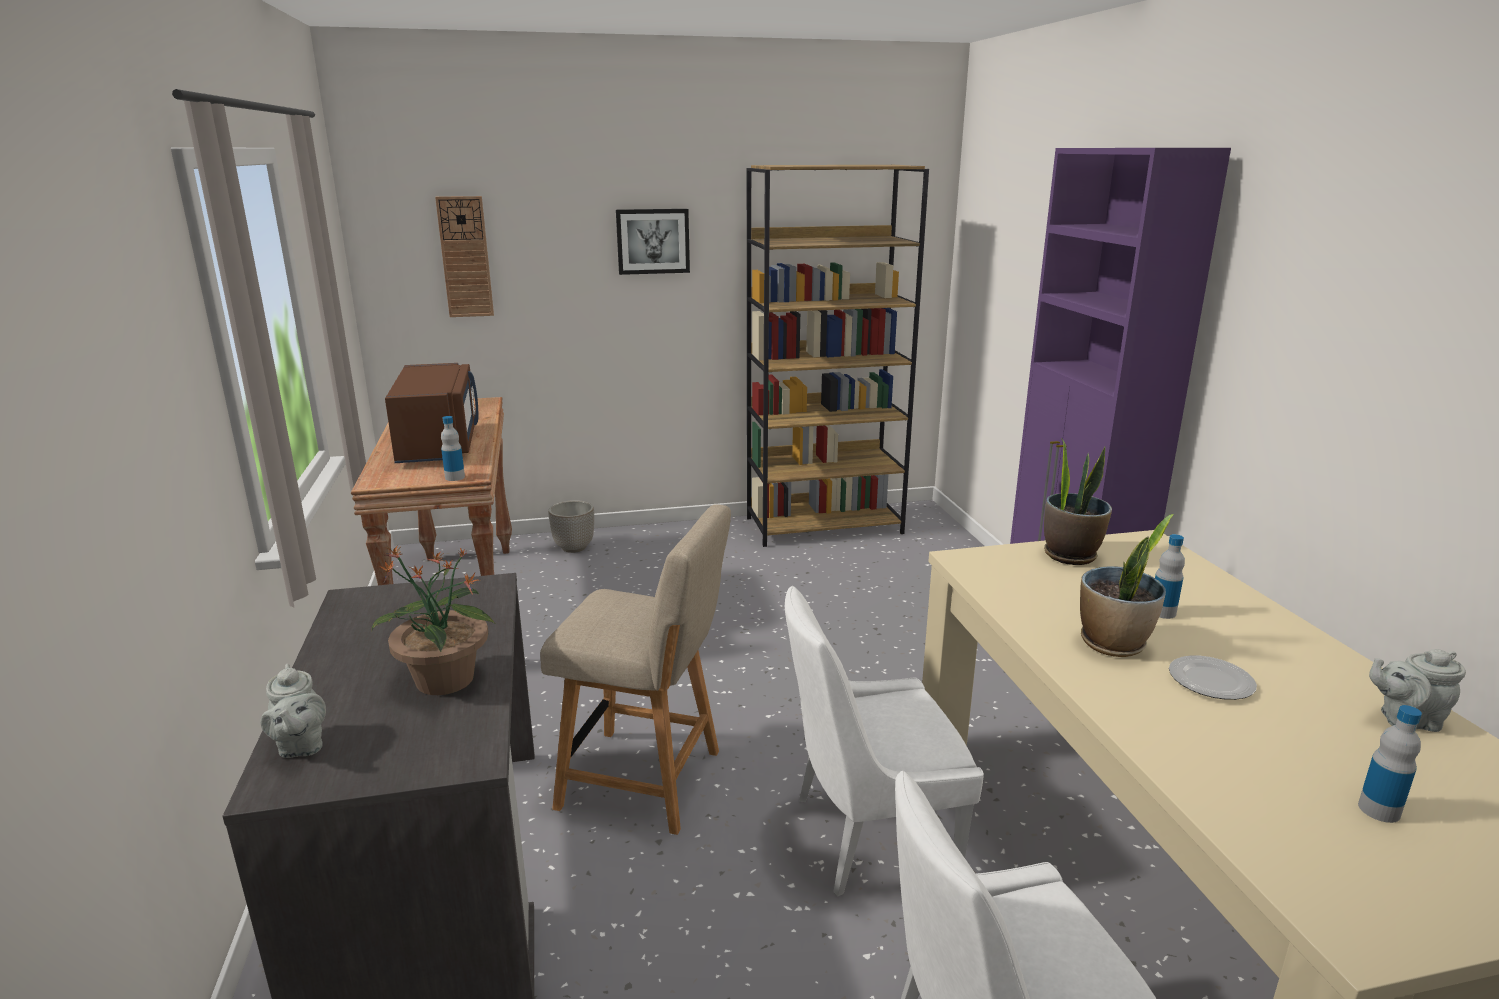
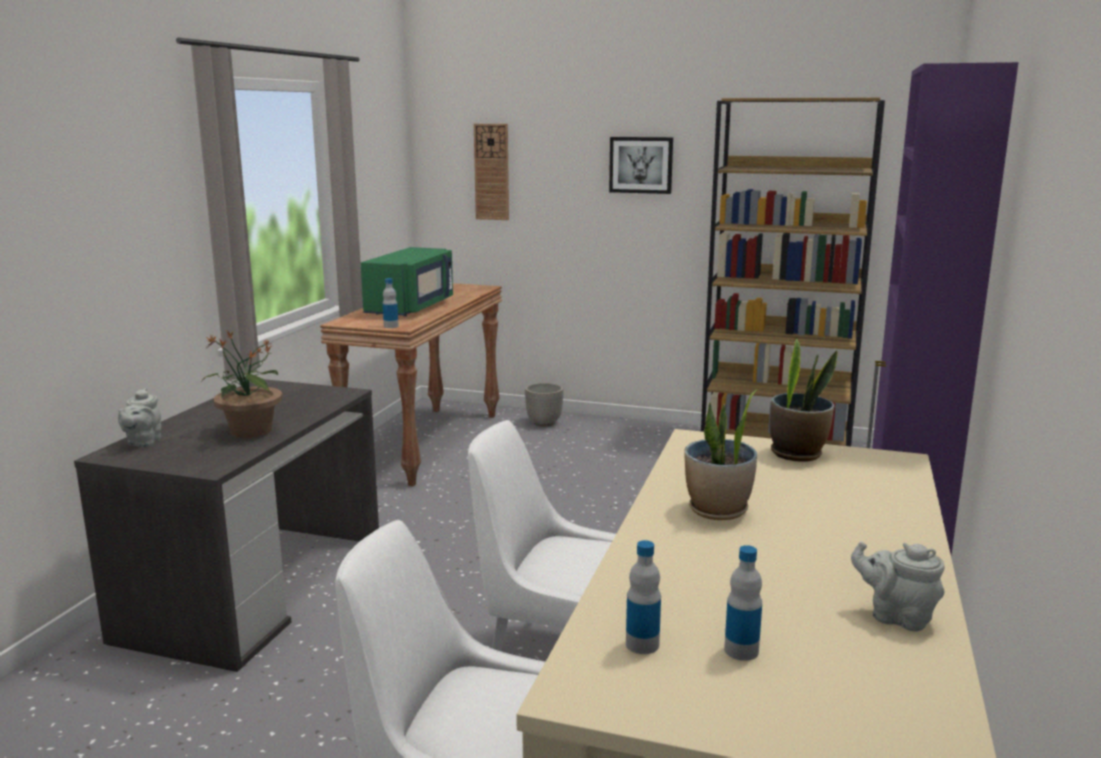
camera: 30 degrees right, 5 degrees down
(439, 444) = (412, 308): brown microwave -> green microwave
(648, 781) = (435, 578): beige chair -> none
(1162, 612) = (806, 503): bottle -> bottle (642, 644)
(1210, 681) = (757, 550): plate -> none

